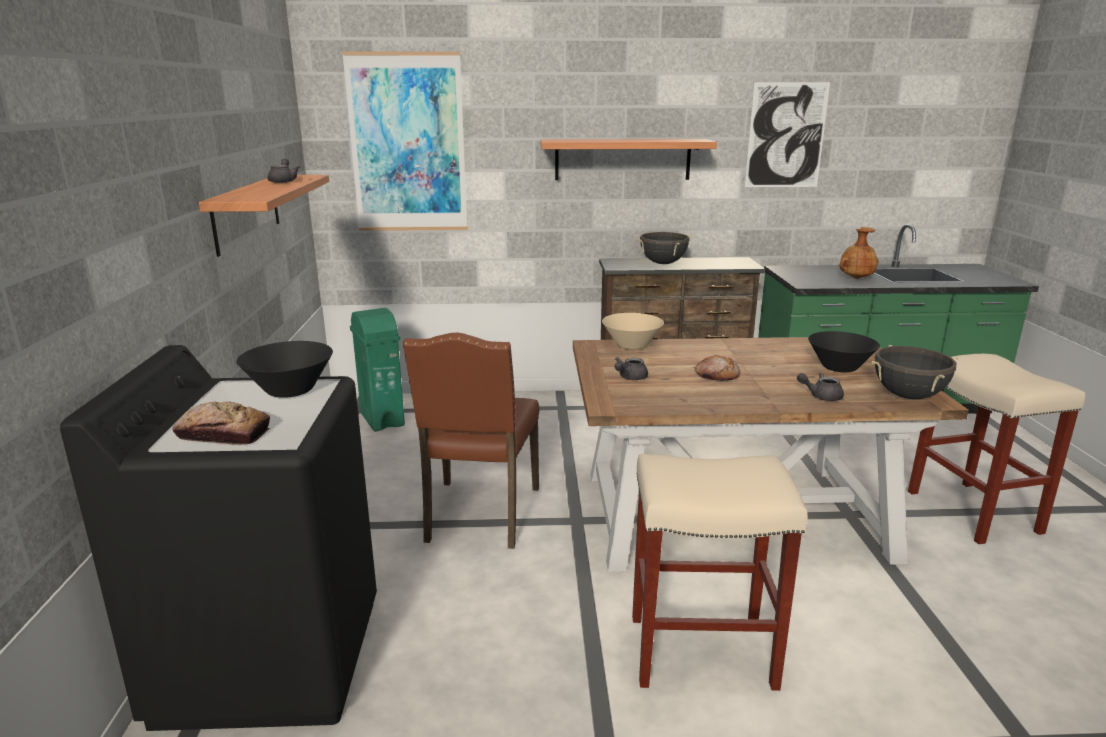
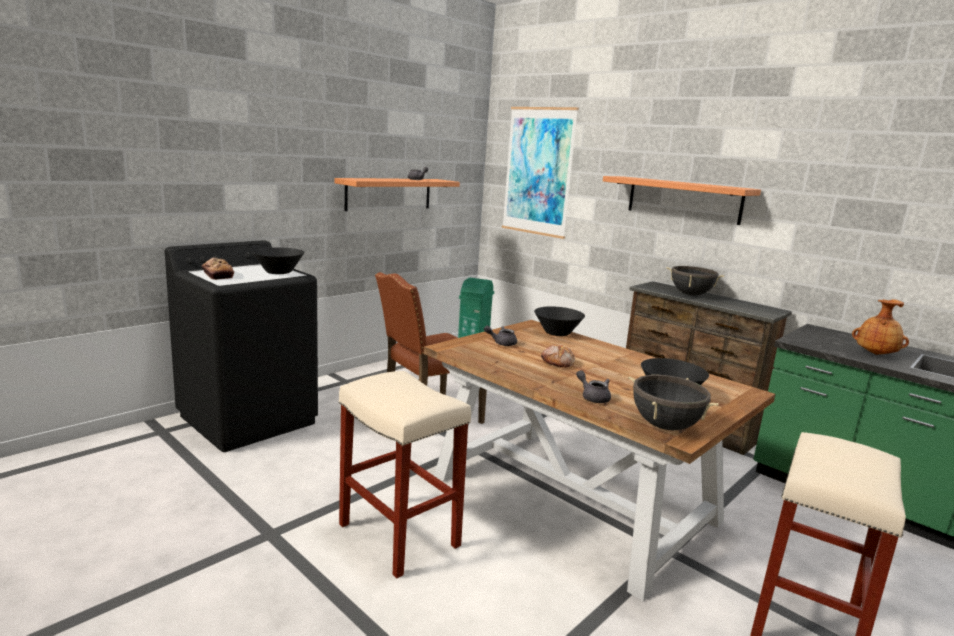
camera: 45 degrees right, 5 degrees down
(631, 345) = (557, 333): beige bowl -> black bowl
(786, 135) = (848, 194): picture -> none

